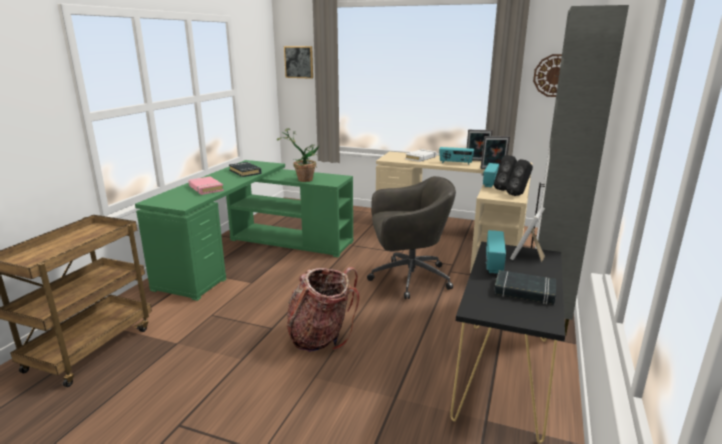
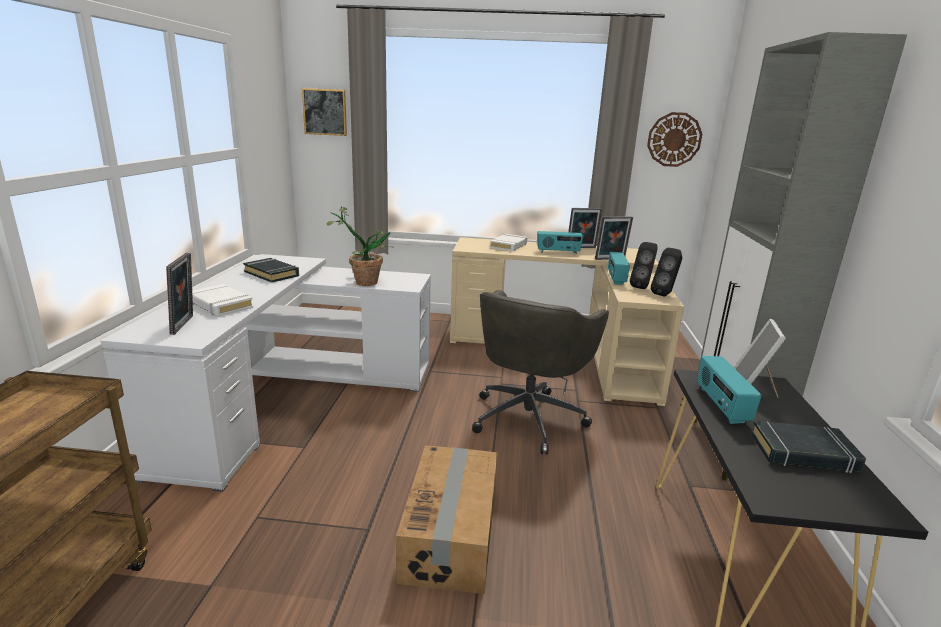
camera: 15 degrees left, 0 degrees up
(181, 198) = (185, 324): none -> picture frame
(205, 188) = (220, 305): pink book -> white book
(255, 253) = (291, 396): green desk -> white desk
(321, 336) = (452, 534): backpack -> cardboard box
(408, 278) = (529, 417): grey office chair -> grey office chair turned 135 degrees clockwise

